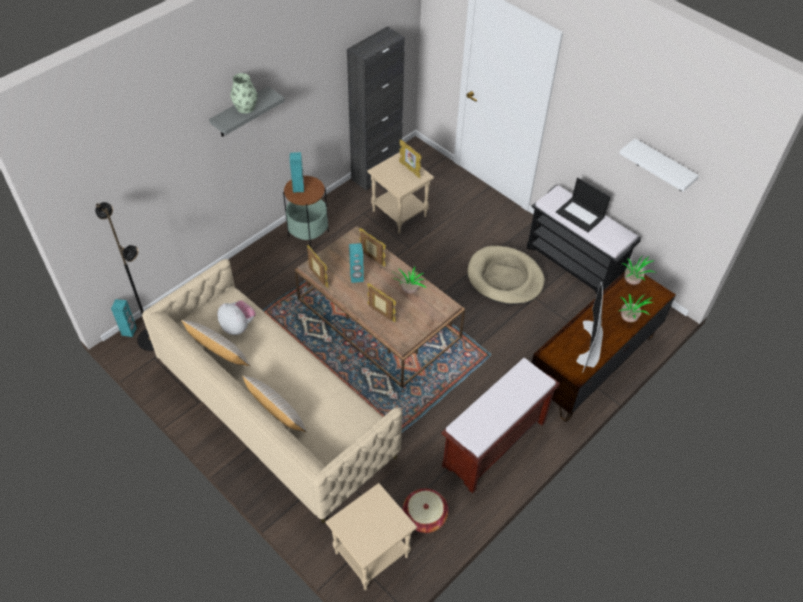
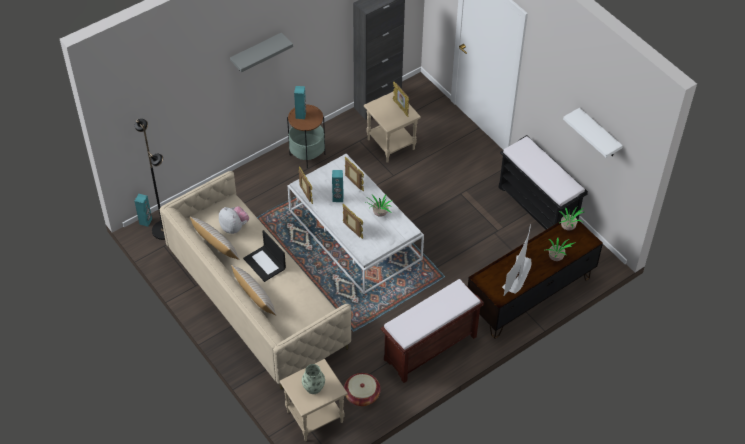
camera: 10 degrees right, 0 degrees up
(245, 107) = (260, 50): vase -> vase (313, 387)
(377, 318) = (354, 234): brown coffee table -> white coffee table
(505, 278) = (472, 213): beige dog bed -> none
(580, 215) = (539, 165): laptop -> laptop (265, 263)

